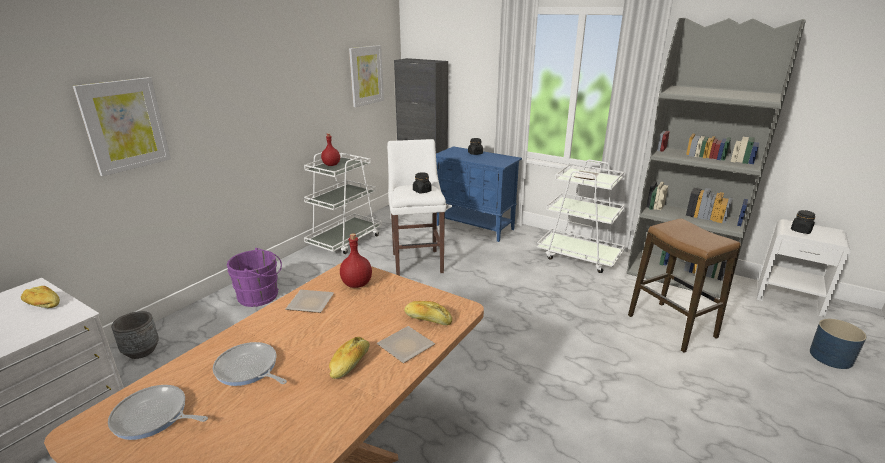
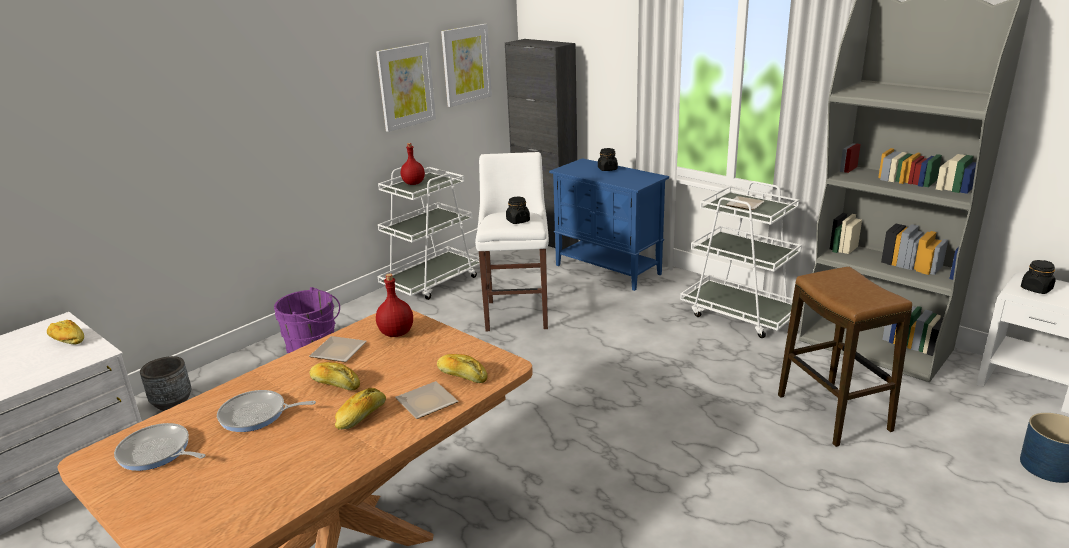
camera: 10 degrees right, 0 degrees up
(125, 125) = (160, 140): picture -> picture (406, 86)
(248, 369) = (256, 415): frying pan -> frying pan turned 45 degrees counterclockwise
(316, 333) = (335, 384): none -> bread

